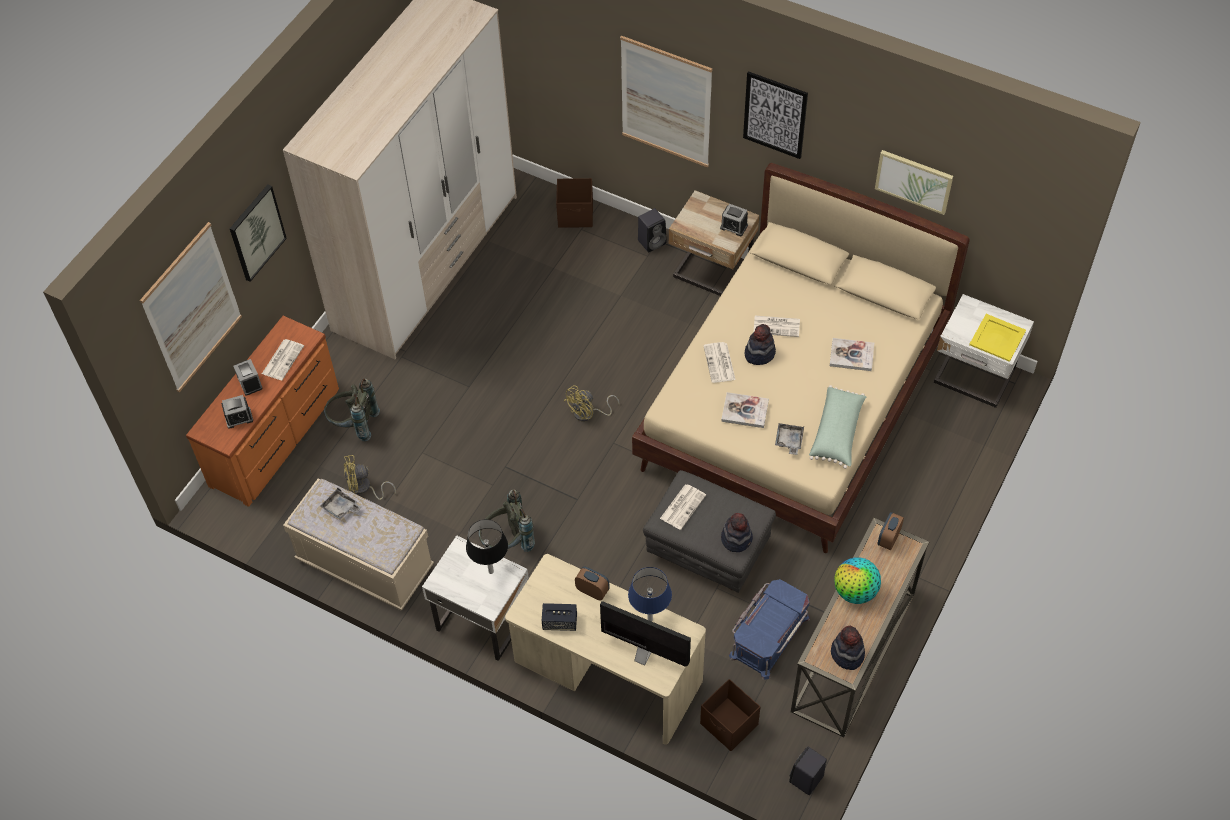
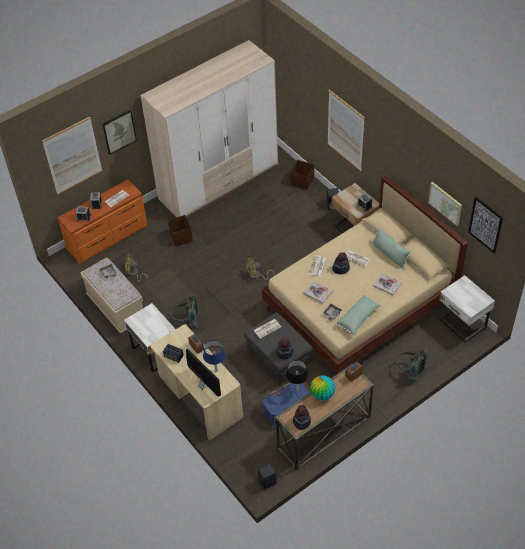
camera: 25 degrees right, 5 degrees down
(354, 424) = (145, 244): grey backpack -> grey backpack (409, 371)
(491, 571) = (158, 324): black table lamp -> black table lamp (297, 389)
(729, 725) = (244, 442): brown storage box -> brown storage box (181, 238)
(775, 115) = (389, 149): picture -> picture (485, 225)
(826, 299) = (390, 254): none -> green pillow
(997, 338) = (470, 302): yellow tray -> none

